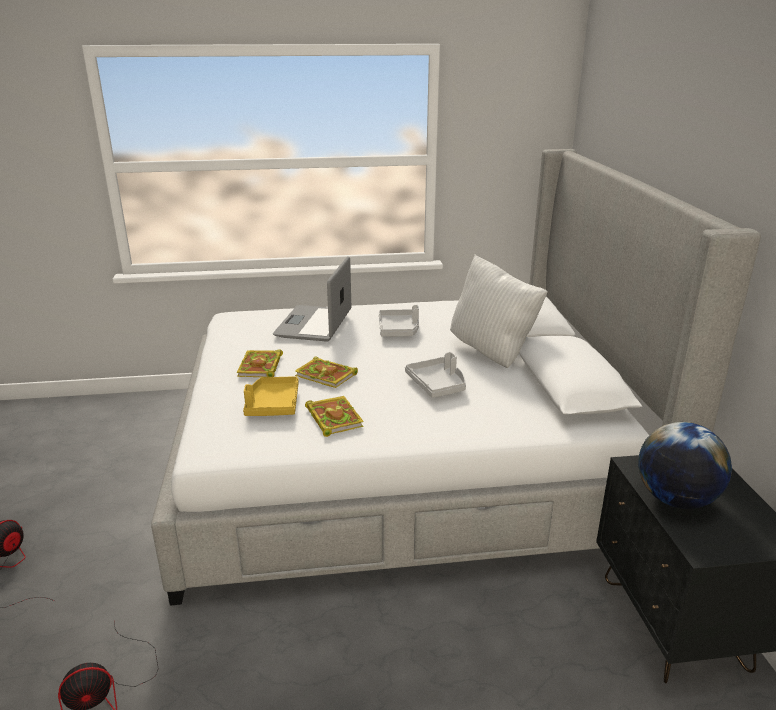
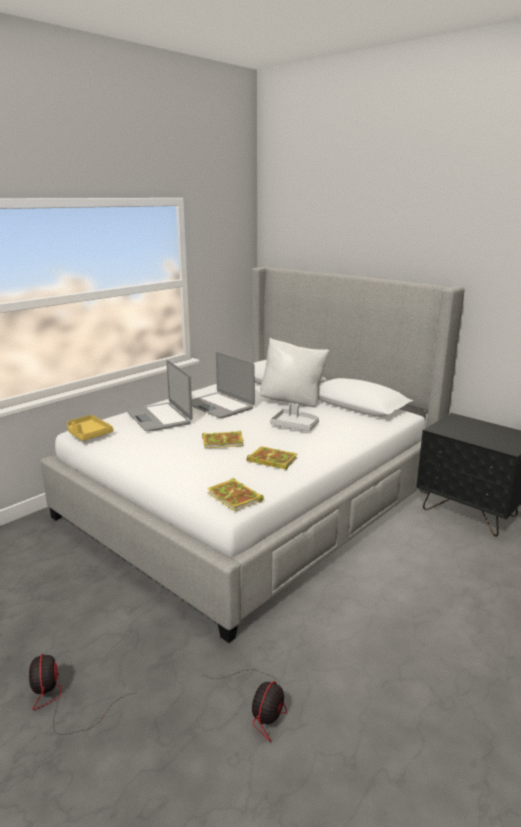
camera: 40 degrees left, 5 degrees down
(260, 367) = (170, 452): book -> book (235, 497)
(272, 405) = (221, 467): yellow tray -> yellow tray (88, 434)
(399, 330) = (219, 406): grey tray -> laptop
(675, 499) = (472, 436): globe -> none

